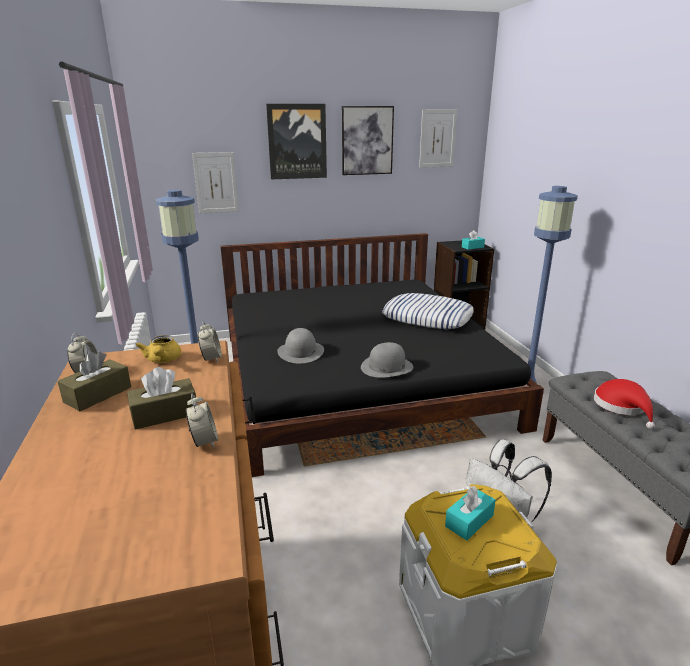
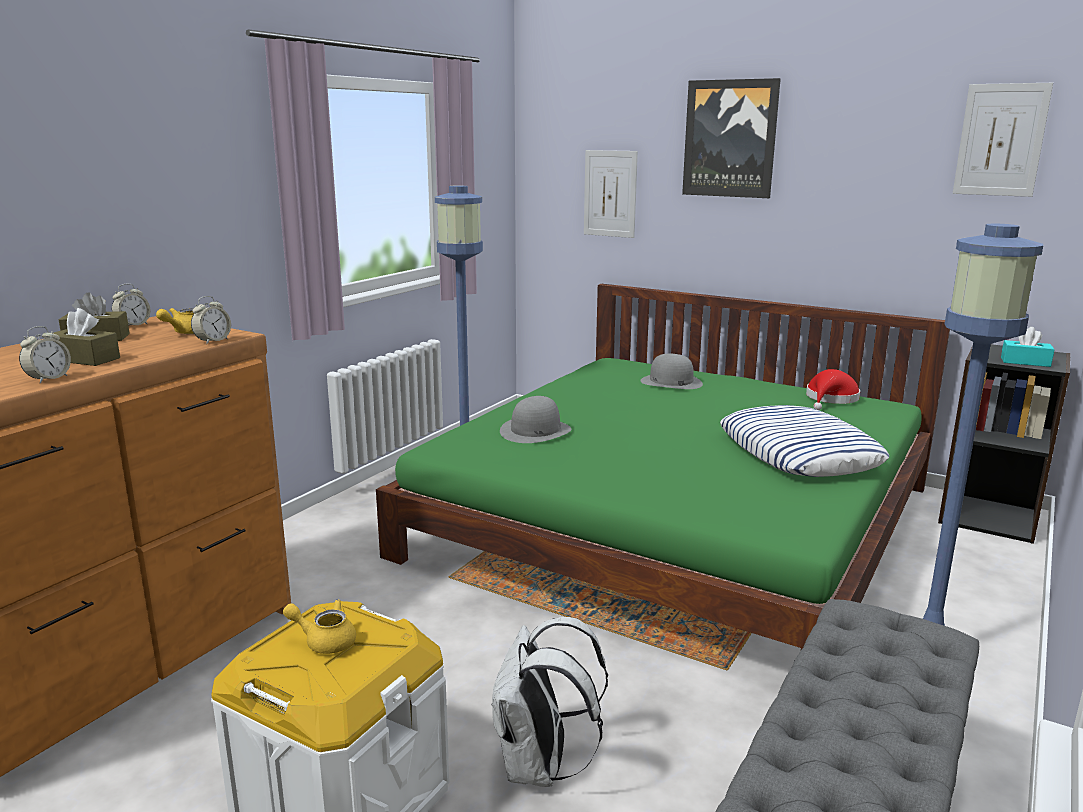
camera: 45 degrees right, 5 degrees down
(356, 377) = (676, 520): black bed -> green bed
(367, 141) = (850, 140): picture -> none
(386, 367) = (599, 481): grey hat -> grey hat (671, 382)
(469, 521) = (325, 641): turquoise tissue box -> yellow teapot
(622, 406) = (853, 681): red hat -> red hat (830, 399)

